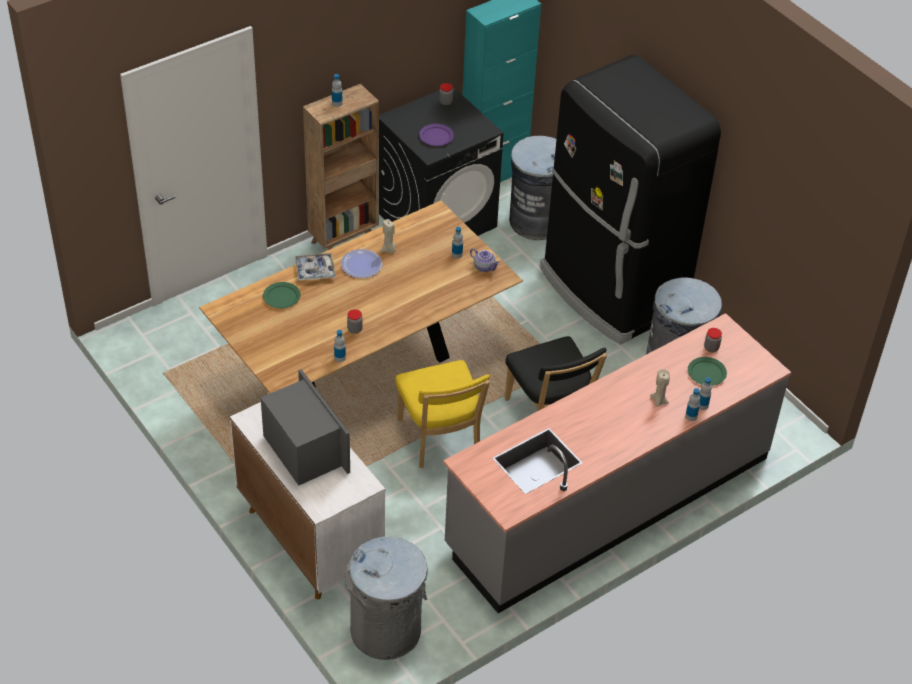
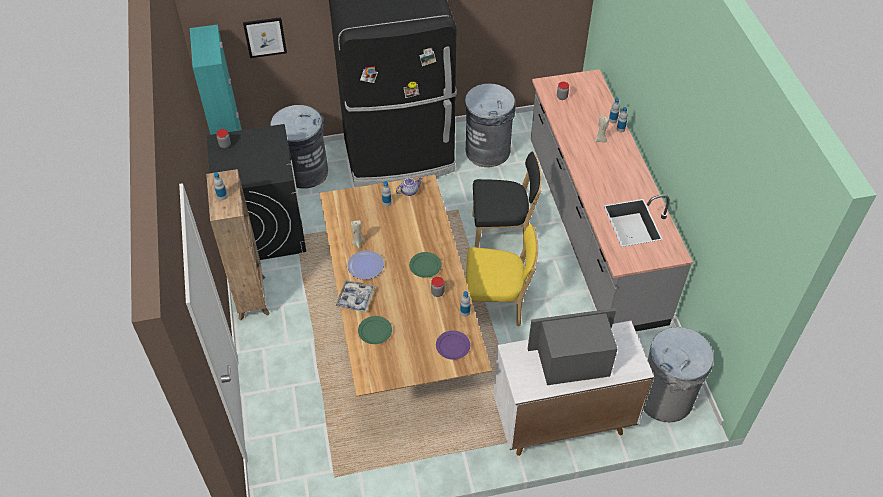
camera: 65 degrees left, 5 degrees up
(436, 136) = (263, 164): purple plate -> purple plate (453, 346)
(576, 54) = (265, 37): none -> picture
(706, 373) = (583, 107): green plate -> green plate (425, 266)

